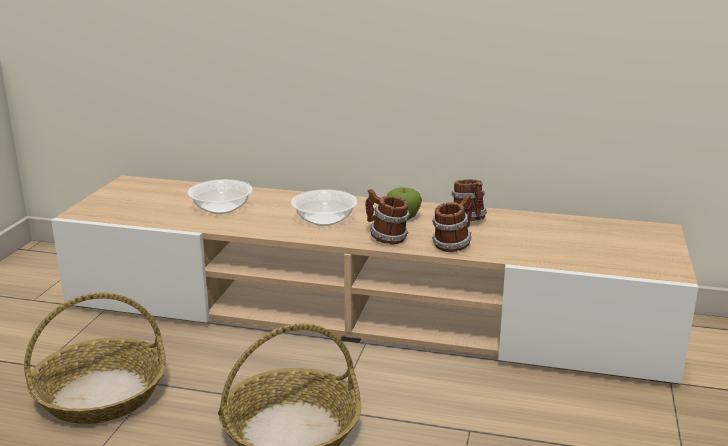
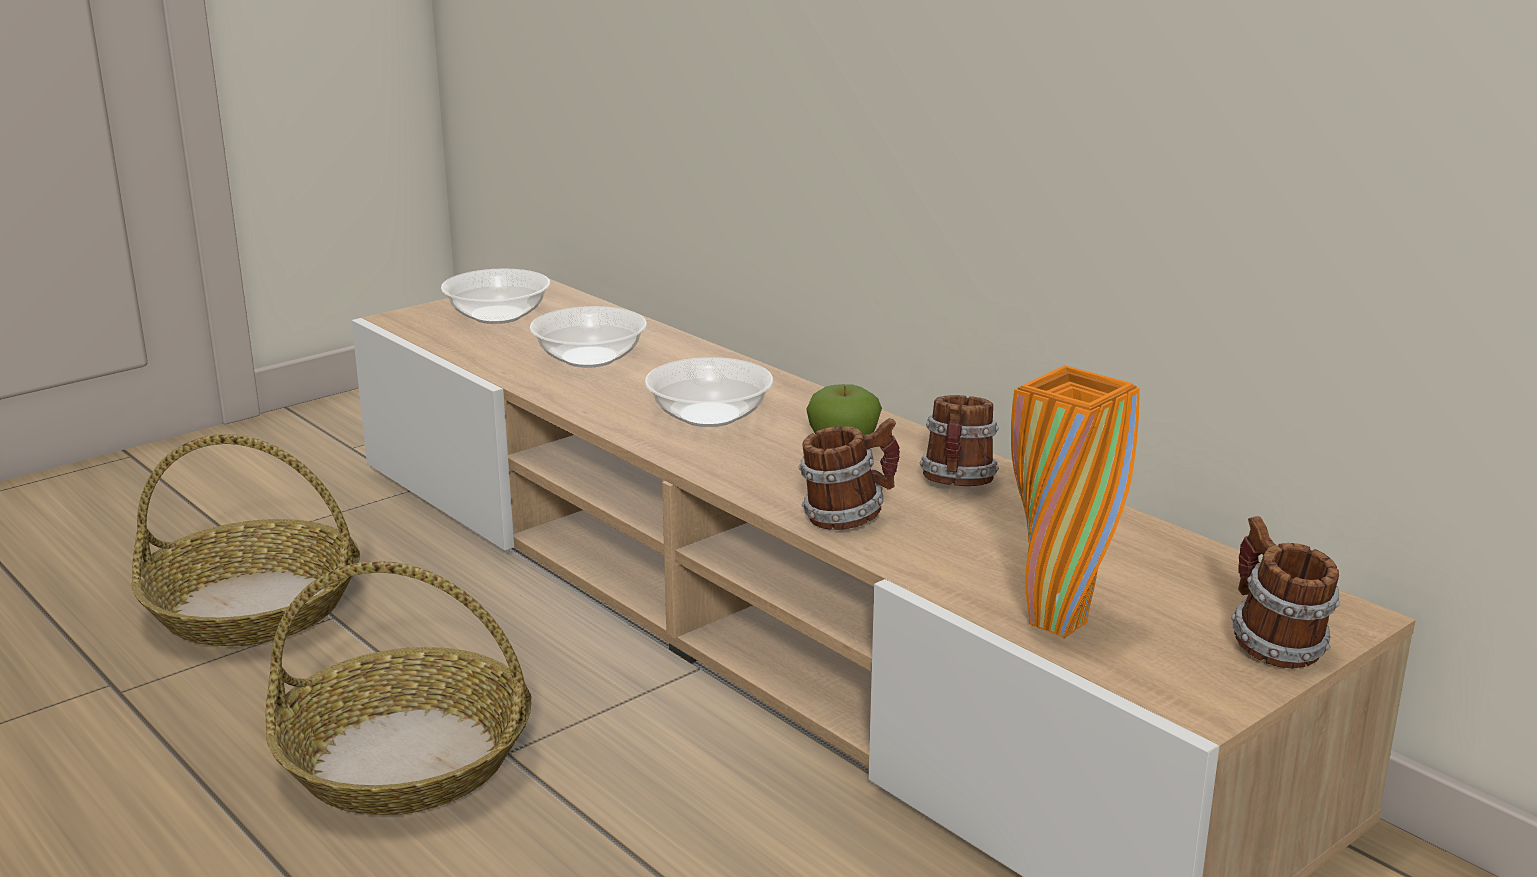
camera: 35 degrees right, 0 degrees up
(135, 200) = (498, 317): none -> bowl
(386, 238) = (754, 473): mug -> mug (1273, 646)
(588, 260) = (1058, 623): none -> orange vase

